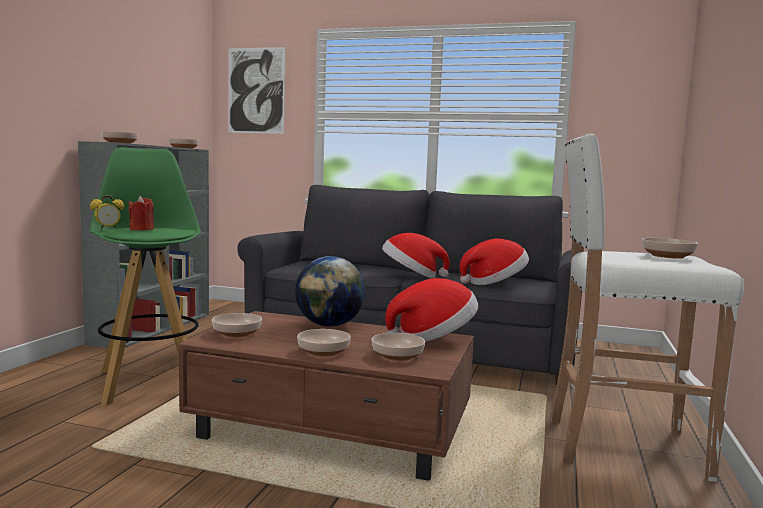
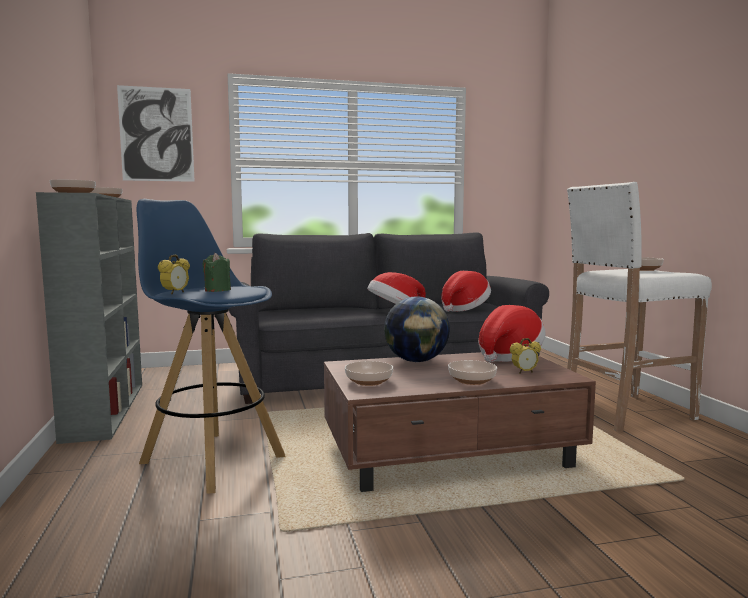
camera: 30 degrees left, 0 degrees up
(141, 229) = (217, 290): red candle -> green candle
(150, 381) = (212, 459): green stool -> blue stool
(398, 356) = (524, 372): bowl -> alarm clock

